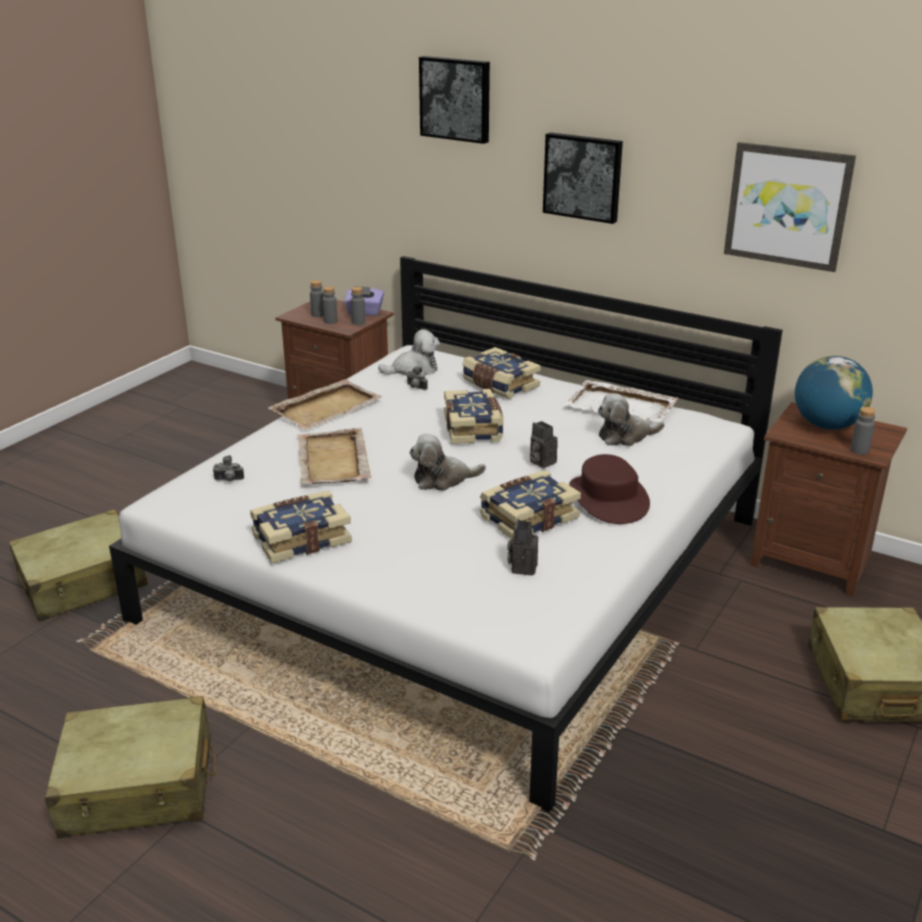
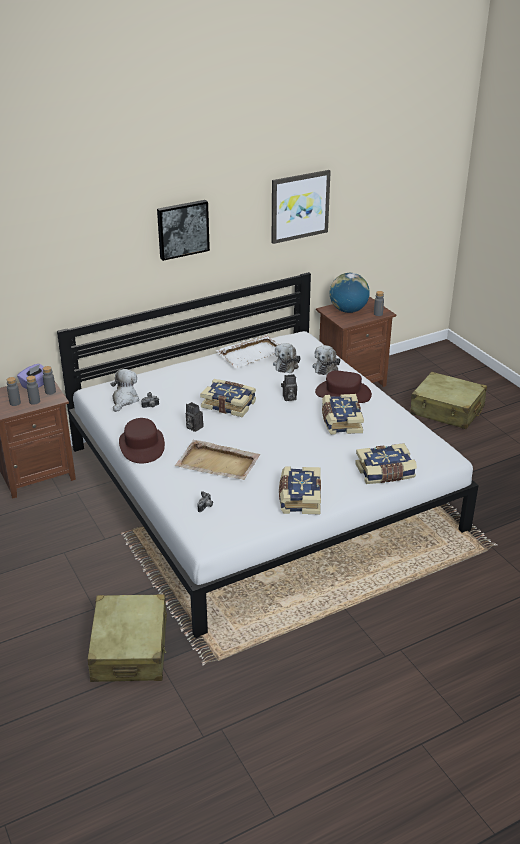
camera: 60 degrees left, 5 degrees up
(138, 786) = (367, 664): beige suitcase -> none
(327, 407) = (142, 445): beige tray -> brown hat
(443, 479) = (276, 433): plush toy -> plush toy (326, 367)
(456, 99) = (84, 206): picture -> none
(499, 385) = (181, 379): book -> book (385, 473)
(522, 567) = (384, 439): camera -> camera (193, 427)

